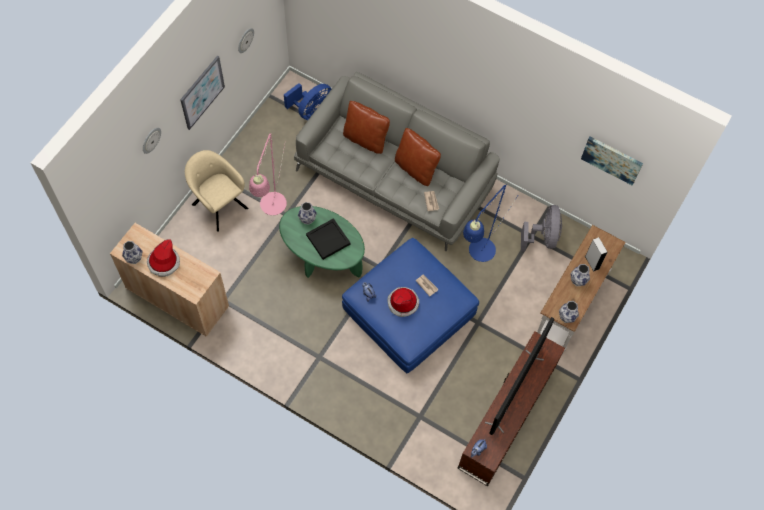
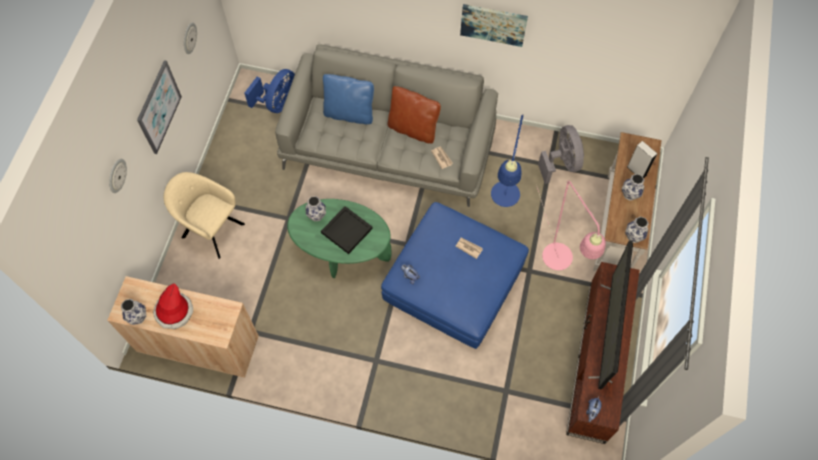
camera: 15 degrees left, 0 degrees up
(272, 210) = (271, 217): pink floor lamp -> pink floor lamp (560, 264)
(365, 139) = (349, 113): brown pillow -> blue pillow
(403, 303) = (451, 274): hat -> none
(612, 159) = (629, 54): picture -> picture (493, 24)

